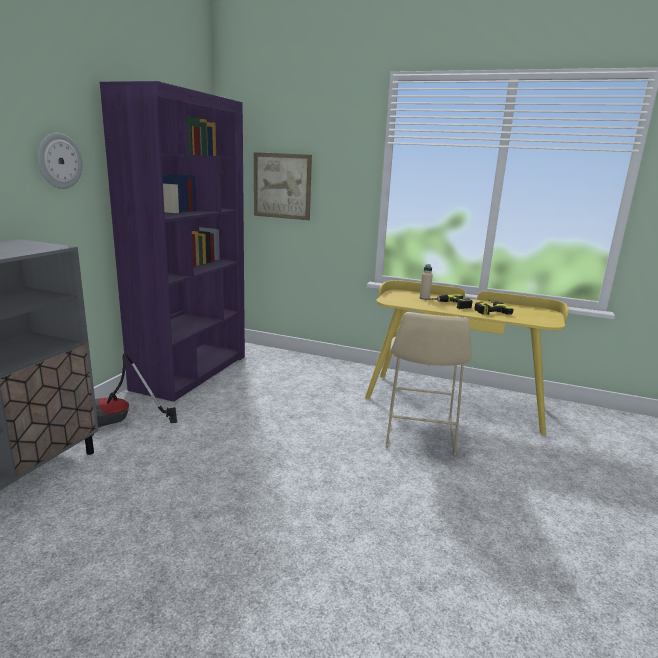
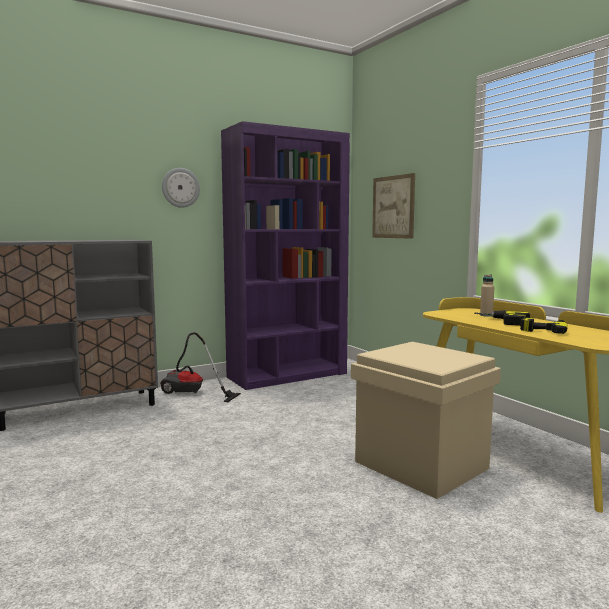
camera: 40 degrees right, 10 degrees down
(419, 435) = (419, 465): beige stool -> beige storage box

